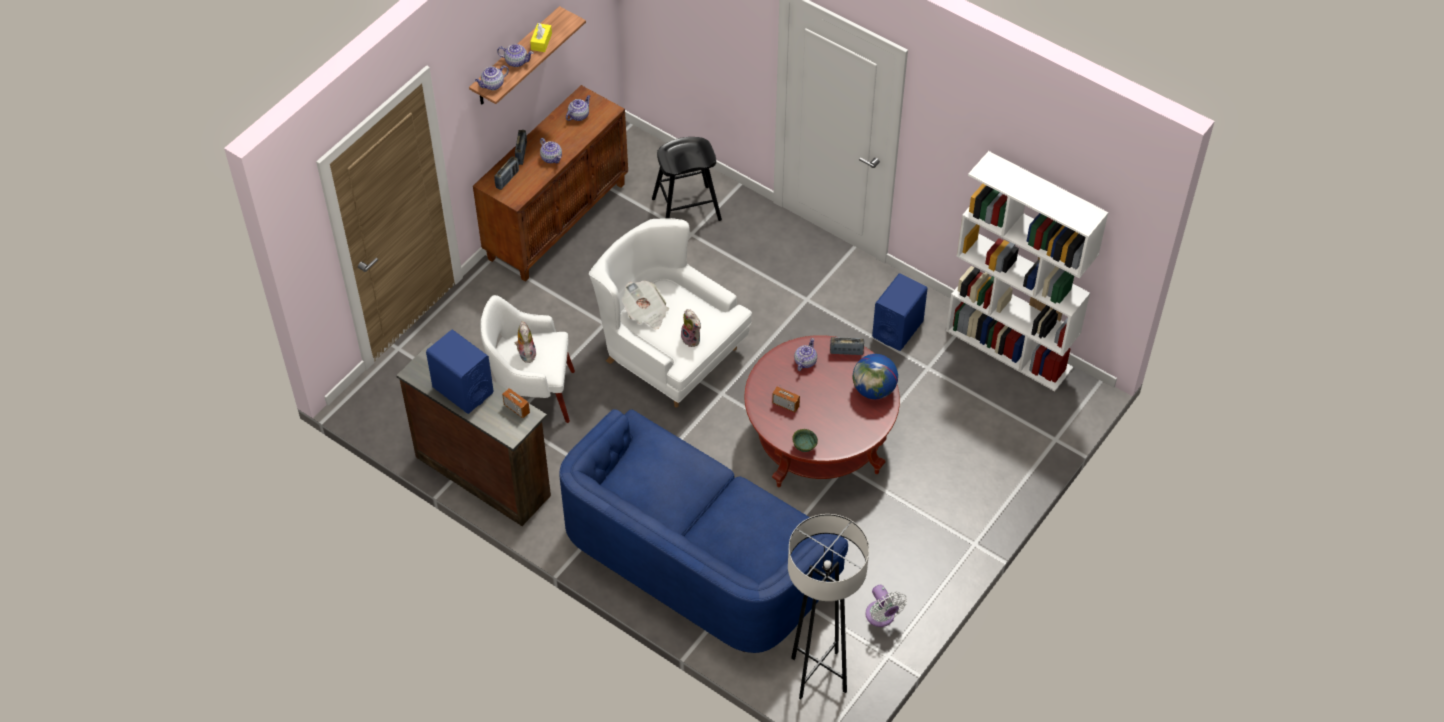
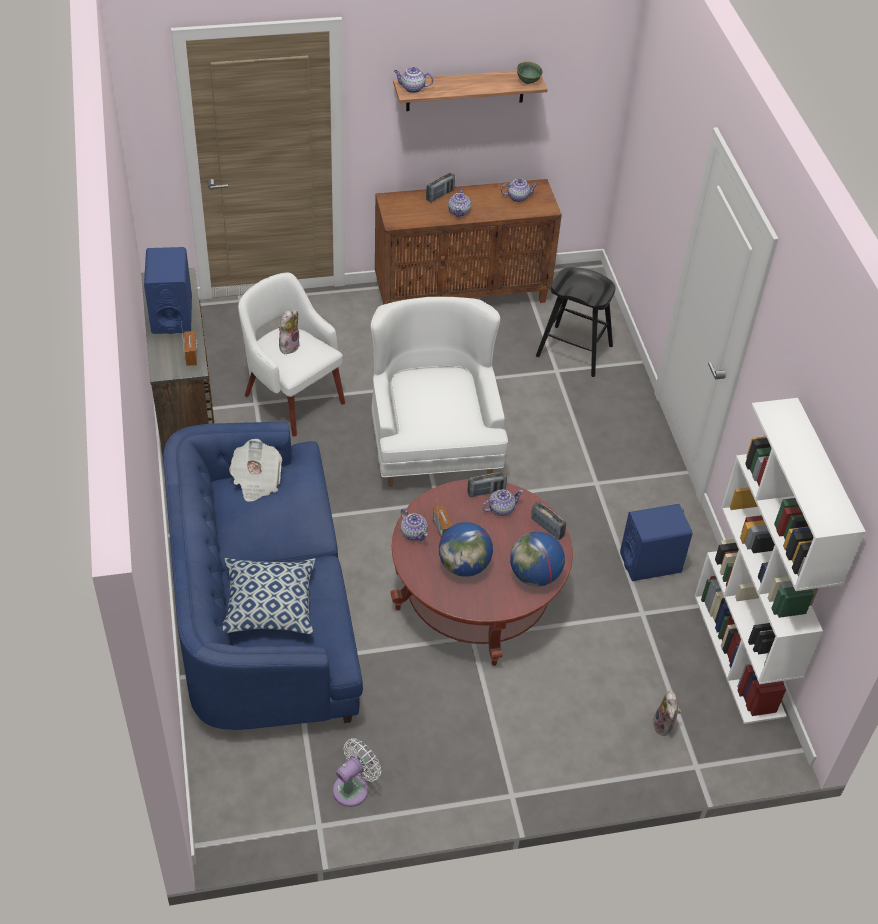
camera: 40 degrees right, 5 degrees down
(507, 179) = (406, 205): radio -> radio (486, 492)
(516, 61) = (452, 84): teapot -> teapot (413, 533)
(541, 41) = (491, 83): yellow tissue box -> none
(646, 313) = (418, 382): newspaper -> newspaper (256, 480)
(692, 339) = (431, 426): plush toy -> plush toy (664, 725)
(741, 540) = (268, 605): none -> pillow
(804, 446) = (416, 574): green bowl -> green bowl (528, 81)
(819, 675) = (242, 790): grey floor lamp -> none
(826, 417) = (464, 566): none -> globe
(881, 617) = (354, 788): white fan -> white fan turned 150 degrees counterclockwise

